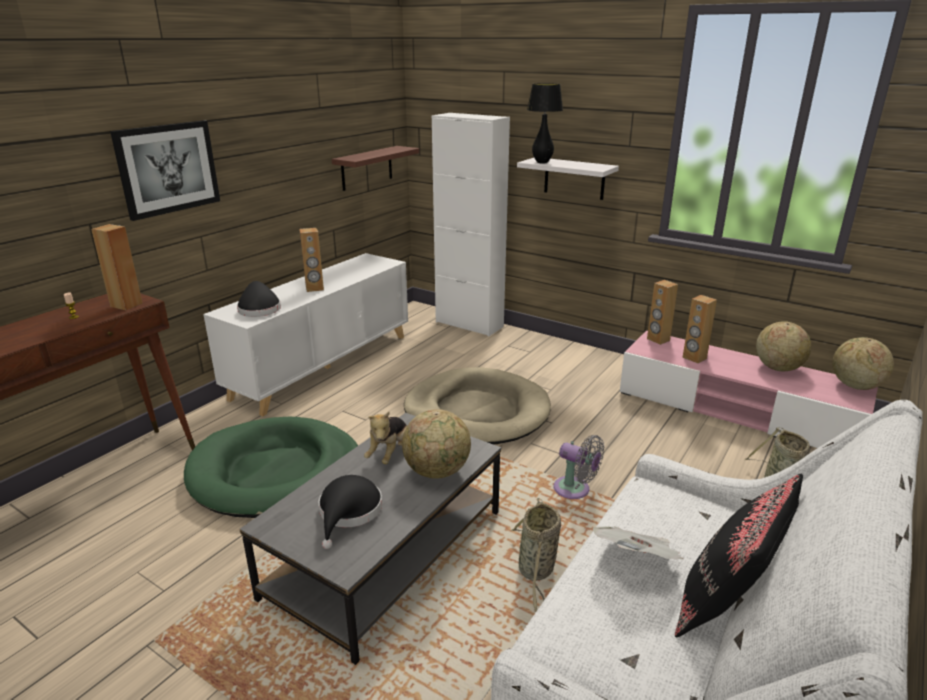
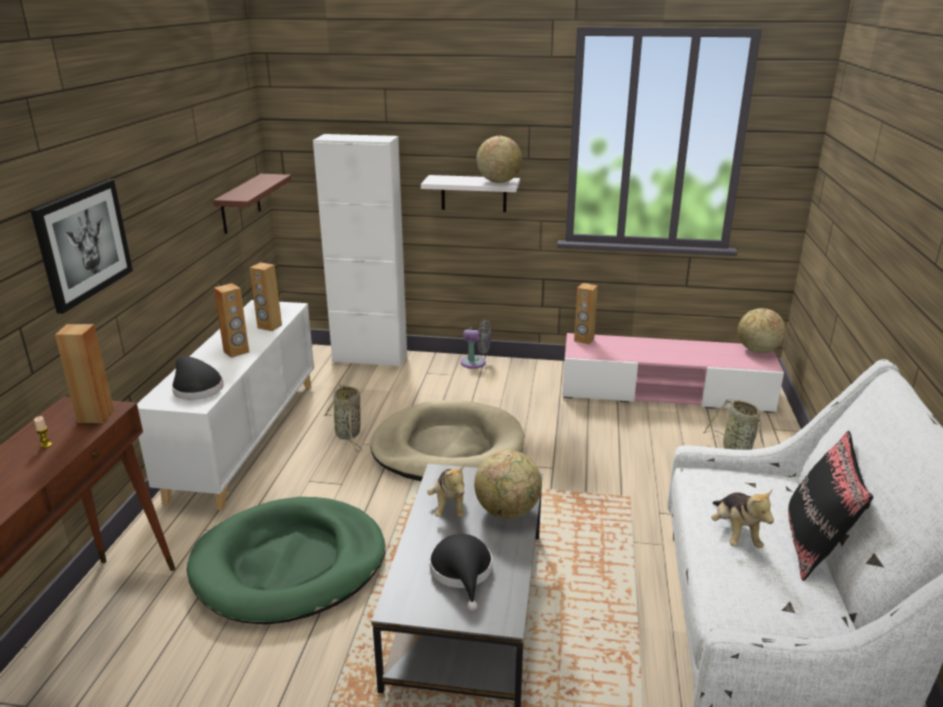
camera: 25 degrees left, 0 degrees up
(536, 571) = (607, 577): basket -> basket (348, 435)
(542, 162) = (445, 181): black table lamp -> none
(575, 490) = (588, 497): grey fan -> grey fan (476, 363)
(637, 560) = (735, 534): newspaper -> plush toy
(694, 358) = (625, 351): brown speaker -> brown speaker (269, 327)
(777, 368) = (694, 347): globe -> globe (498, 182)

